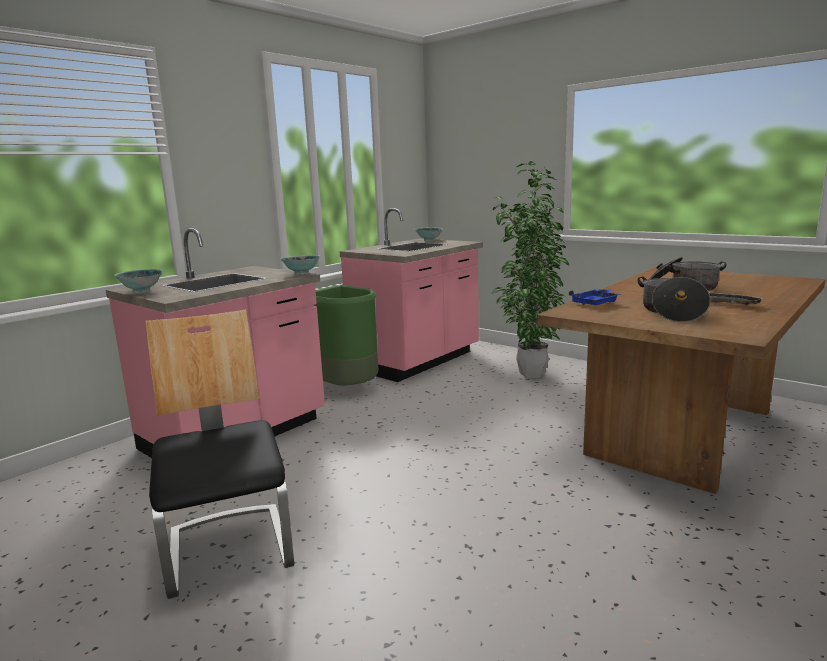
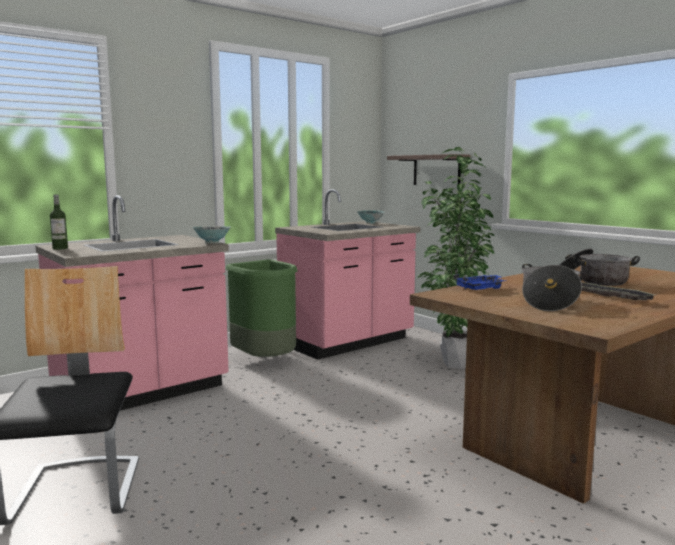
camera: 10 degrees right, 5 degrees down
(141, 291) = (60, 248): bowl -> bottle
(490, 184) = (436, 170): none -> shelf

